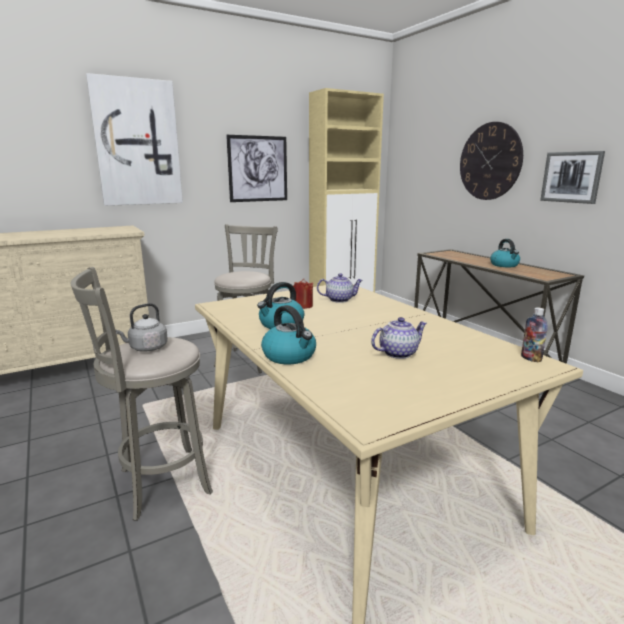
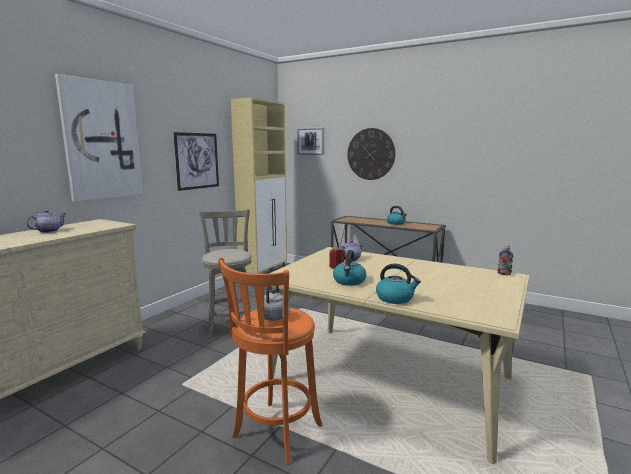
camera: 30 degrees left, 5 degrees down
(159, 483) = (275, 434): grey stool -> orange stool
(398, 353) = (445, 284): teapot -> teapot (49, 231)
(571, 177) = (429, 165): picture -> picture (311, 141)

